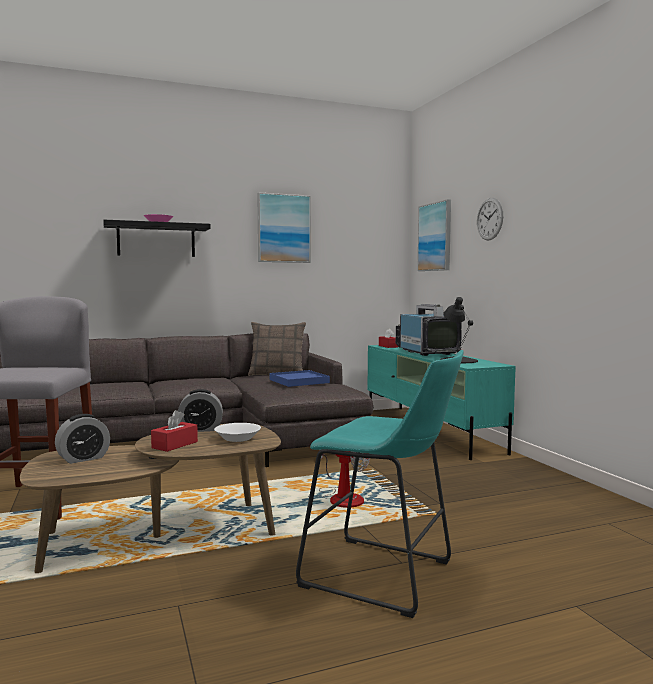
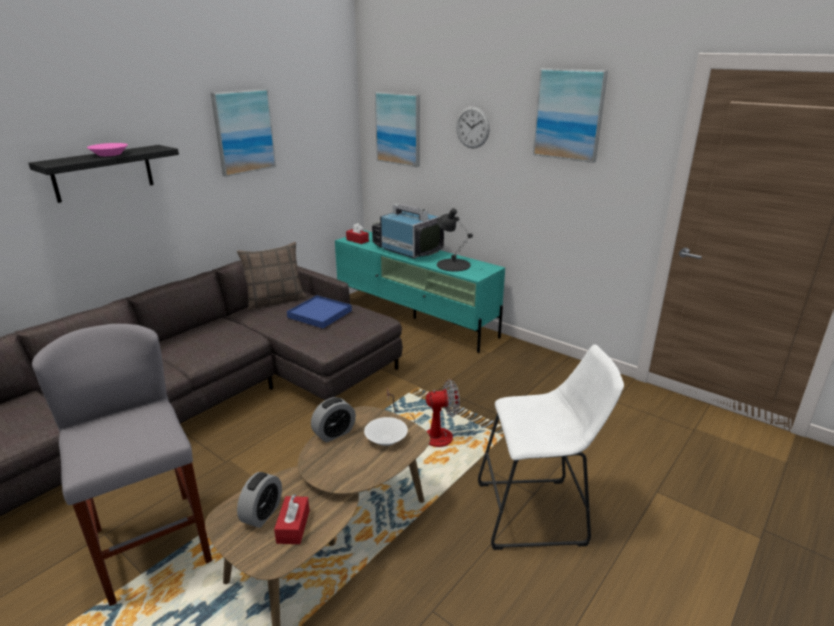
camera: 30 degrees left, 20 degrees up
(175, 445) = (346, 469): red tissue box -> red tissue box (293, 526)
(384, 577) = (537, 513): turquoise stool -> white stool
(570, 181) = (569, 115): none -> picture

